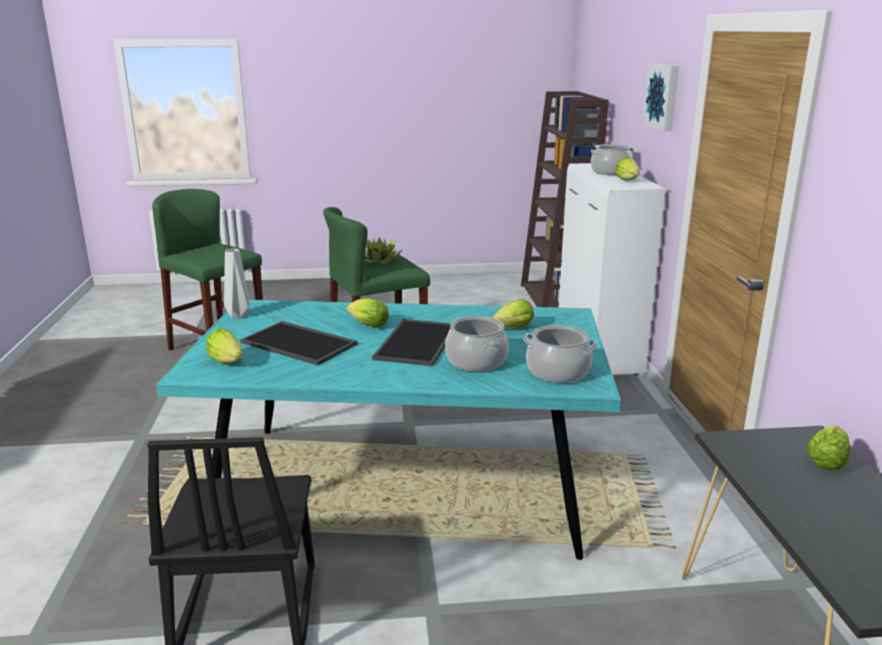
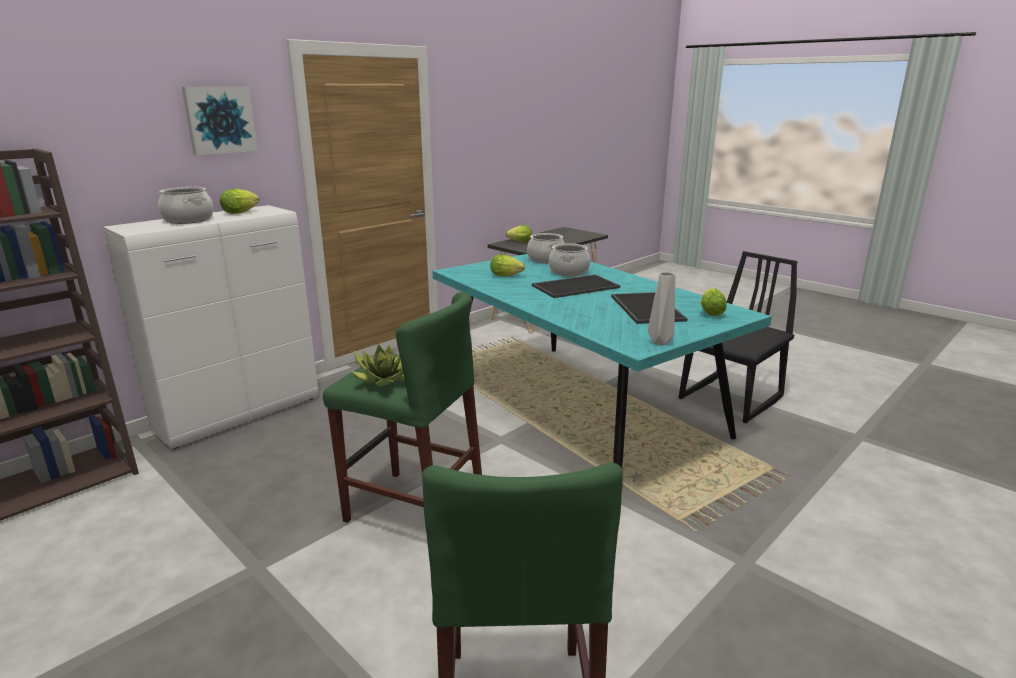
camera: 130 degrees left, 0 degrees up
(366, 325) = (580, 304): lettuce -> none

